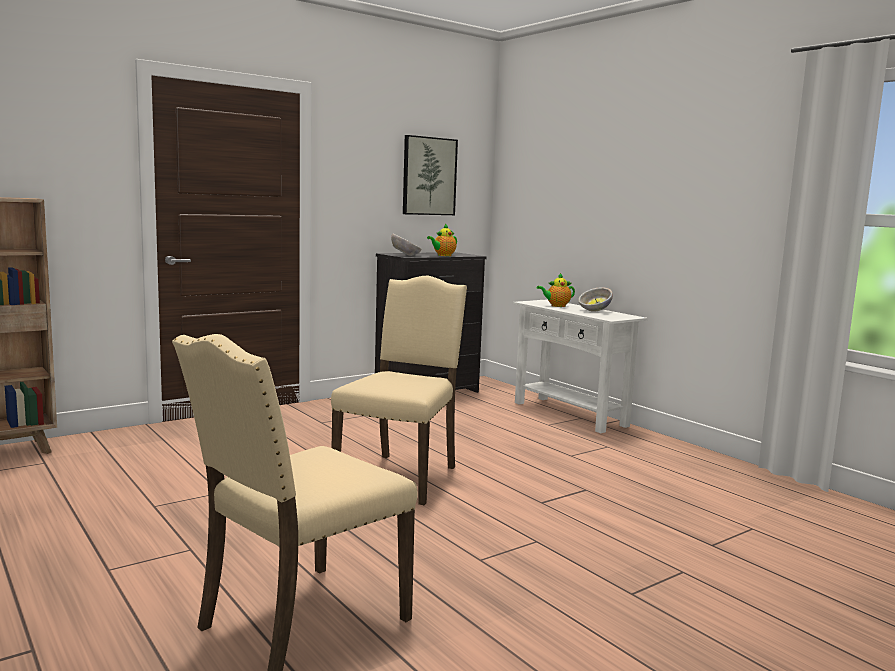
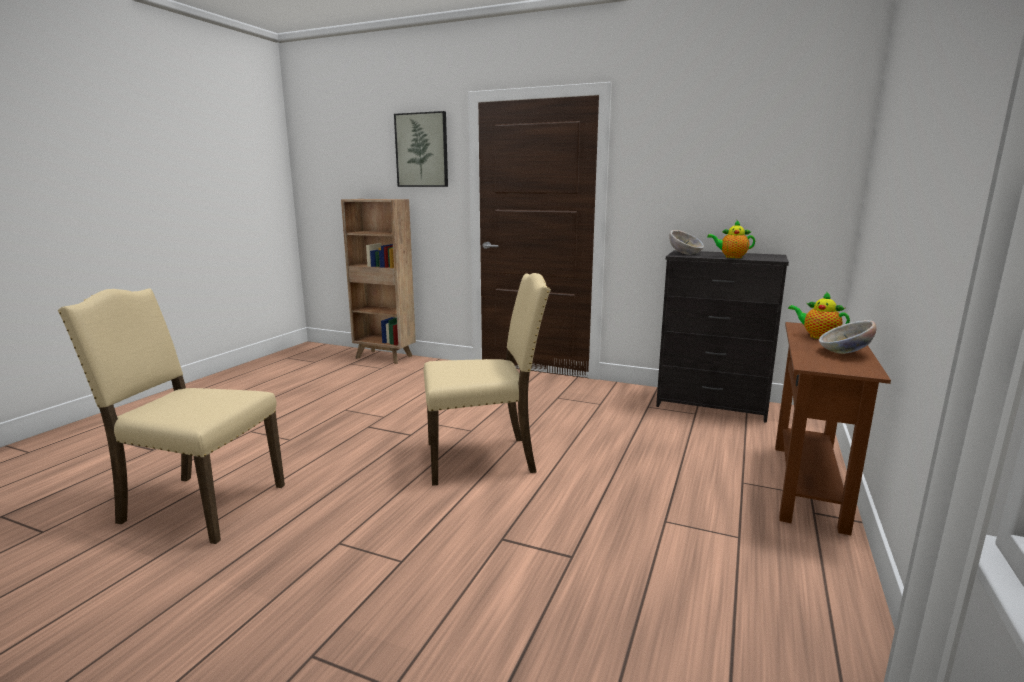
camera: 60 degrees right, 5 degrees up
(429, 176) = (754, 165): picture -> picture (422, 150)
(569, 414) = (807, 484): white console table -> brown console table

